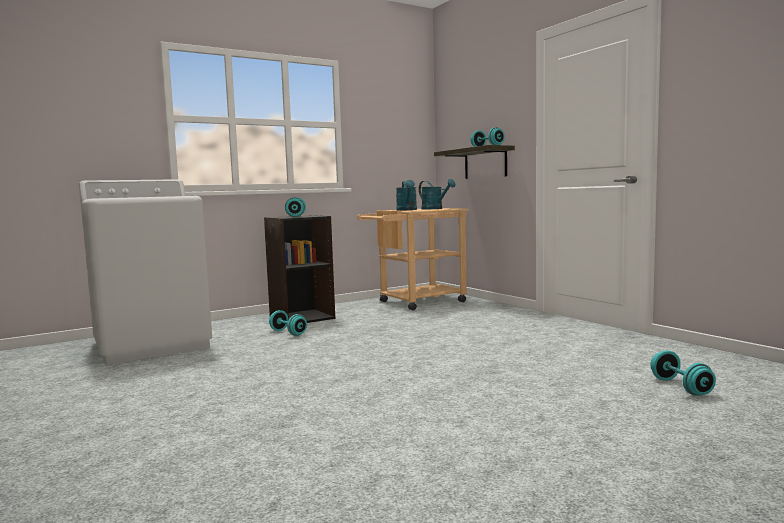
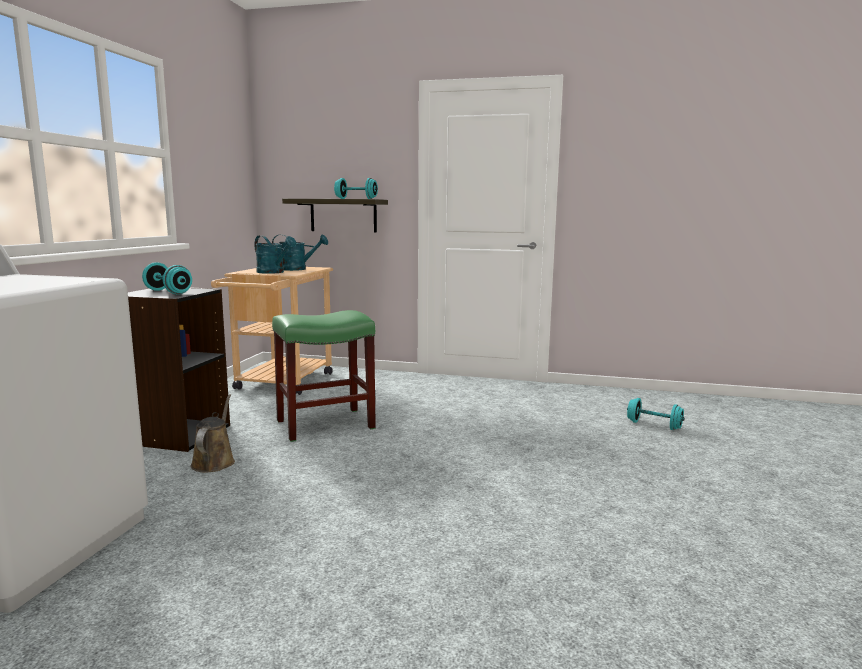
camera: 45 degrees left, 5 degrees up
(288, 333) = (214, 461): turquoise dumbbell -> brown watering can
(386, 328) = (324, 425): none -> green stool

